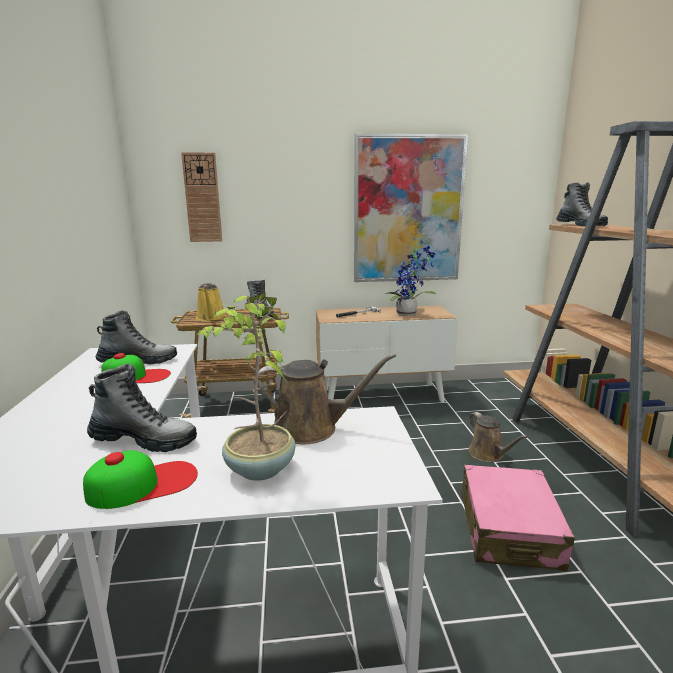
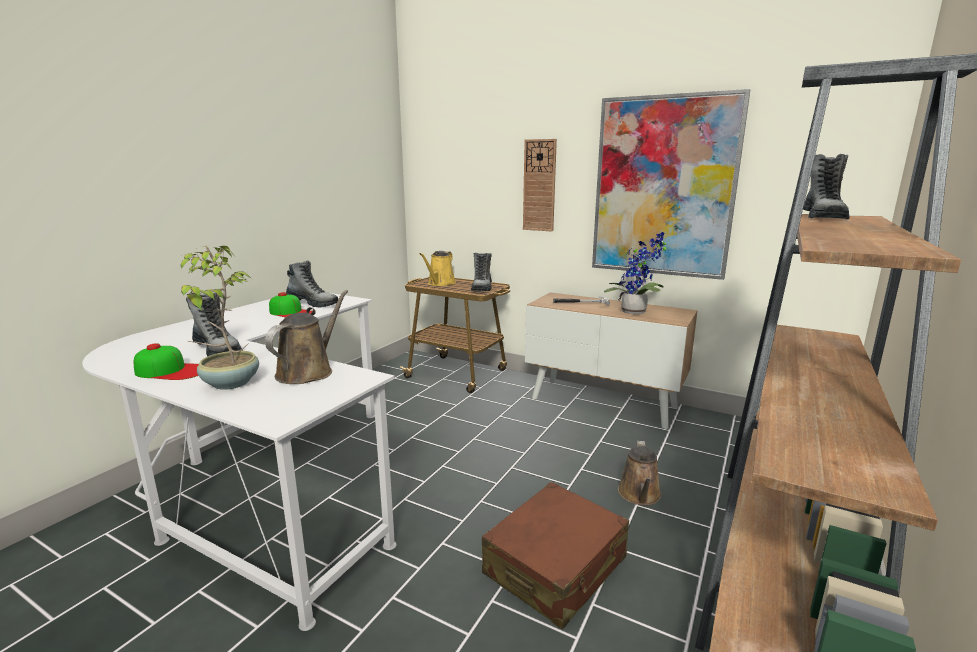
camera: 35 degrees right, 0 degrees up
(202, 198) = (456, 169): wall clock -> wall clock (539, 185)
(312, 428) = (308, 371): brown watering can -> brown watering can turned 105 degrees counterclockwise
(508, 530) = (555, 567): pink suitcase -> brown suitcase

